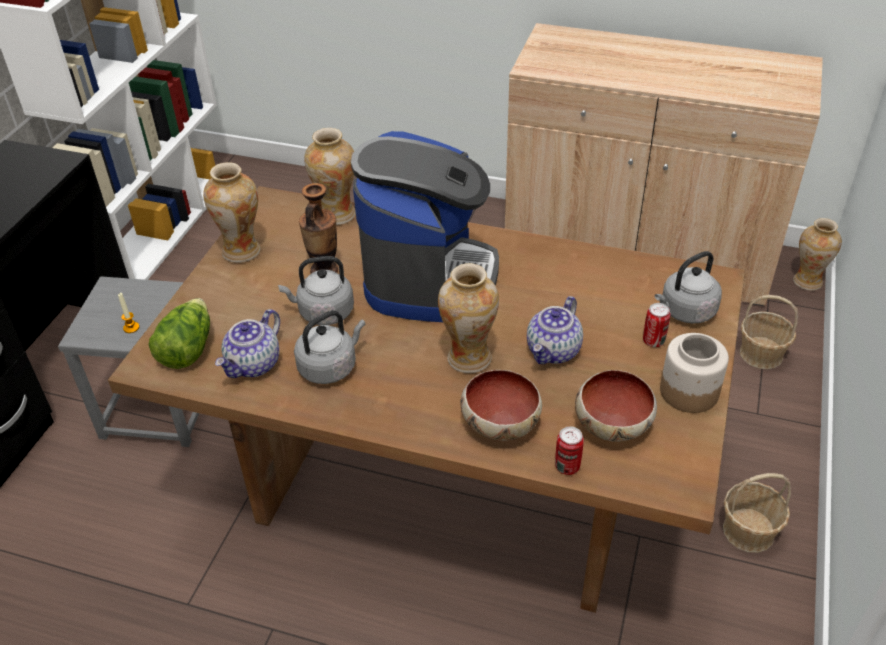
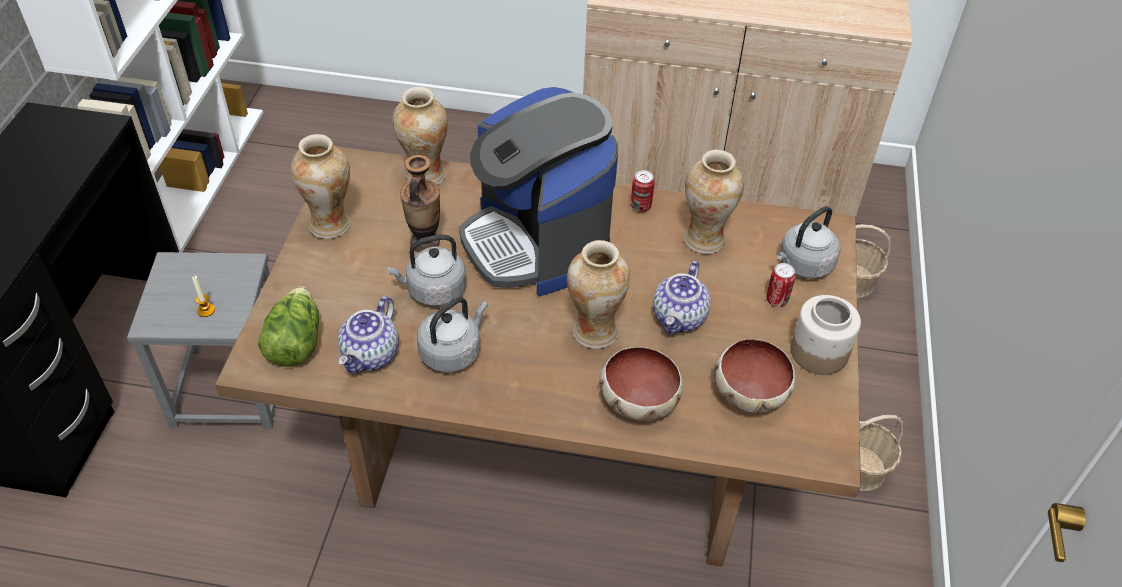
camera: 10 degrees left, 5 degrees up
(428, 276) = (537, 242): coffee machine -> coffee machine turned 150 degrees clockwise
(567, 466) = (712, 442): can -> can (640, 206)
(807, 281) = (889, 200): vase -> vase (704, 239)

